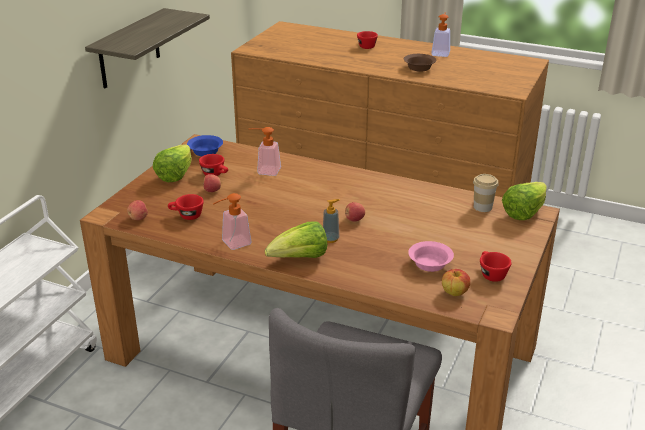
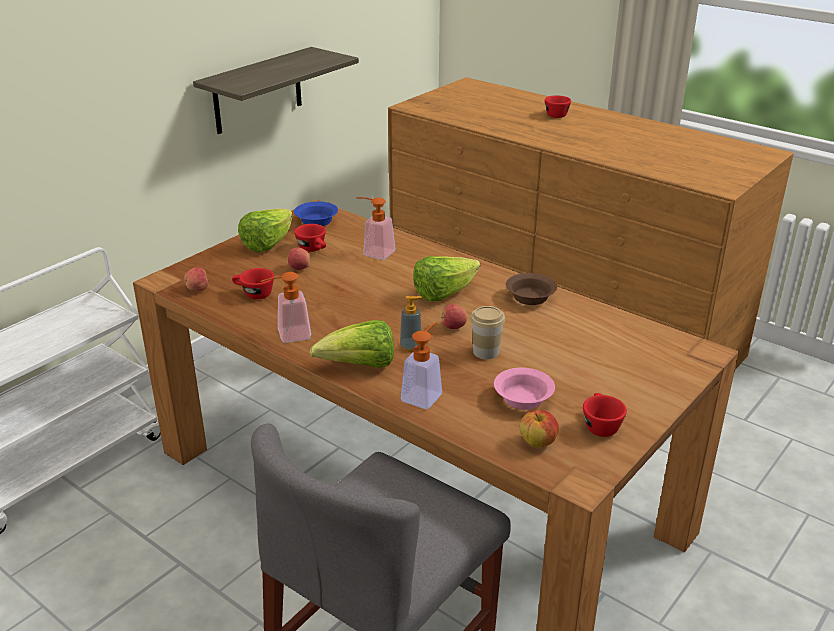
camera: 15 degrees right, 0 degrees up
(419, 68) = (610, 147): brown bowl -> brown bowl (530, 298)
(441, 53) = (649, 131): soap dispenser -> soap dispenser (425, 394)
(482, 207) = (631, 334): cup -> cup (486, 352)
(524, 212) = (685, 349): lettuce -> lettuce (444, 294)

